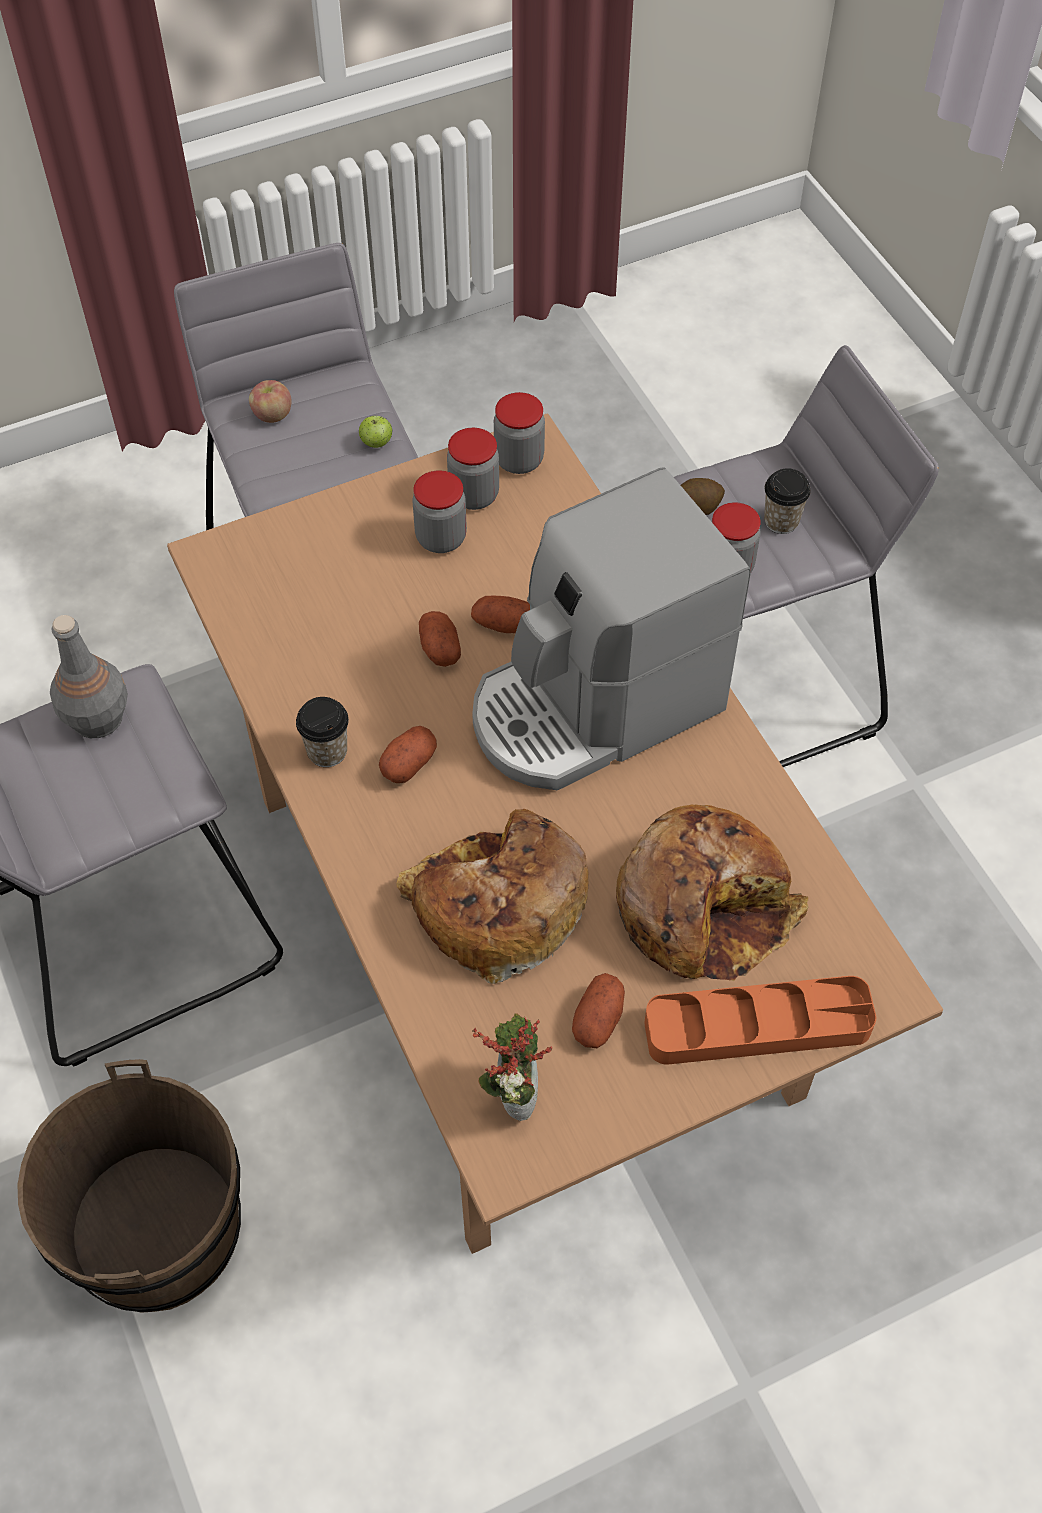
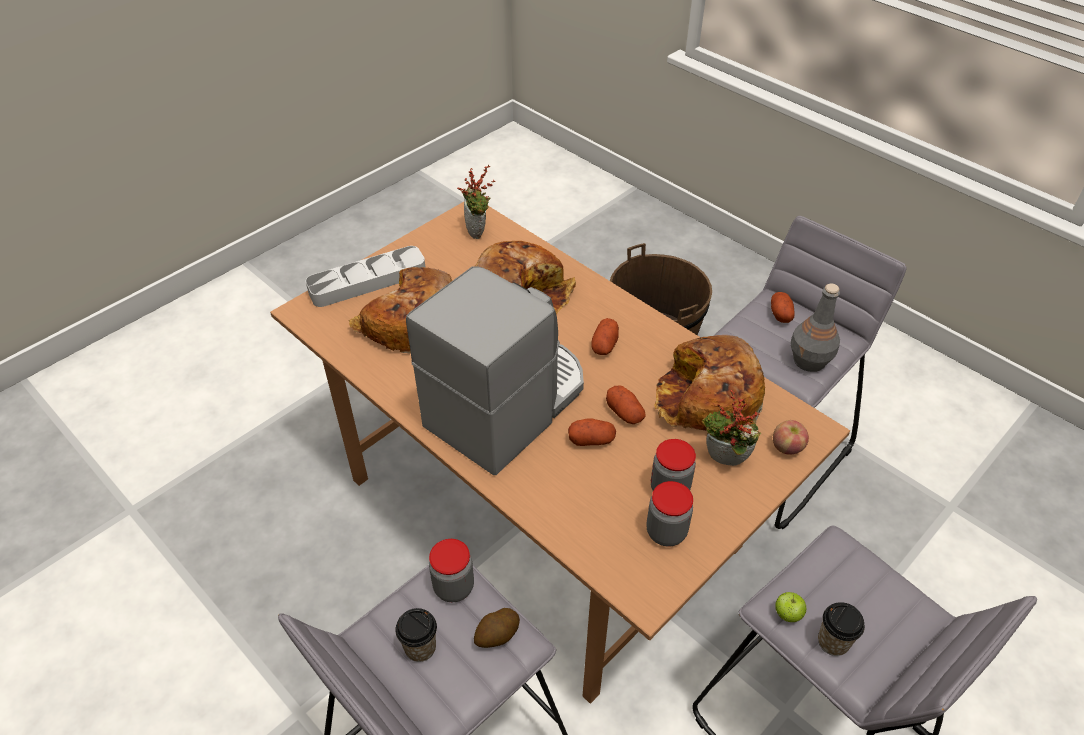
camera: 160 degrees right, 10 degrees down
(272, 415) = (889, 614): apple -> apple (787, 447)
(317, 636) = (706, 398): none -> bread
(327, 751) = (654, 338): cup -> cup (833, 642)
(356, 549) = (723, 462): none -> potted plant
(519, 460) = (648, 576): jar -> none
(598, 1019) = (449, 265): potato -> potato (780, 314)
(757, 1026) = (368, 281): orange tray -> grey tray

